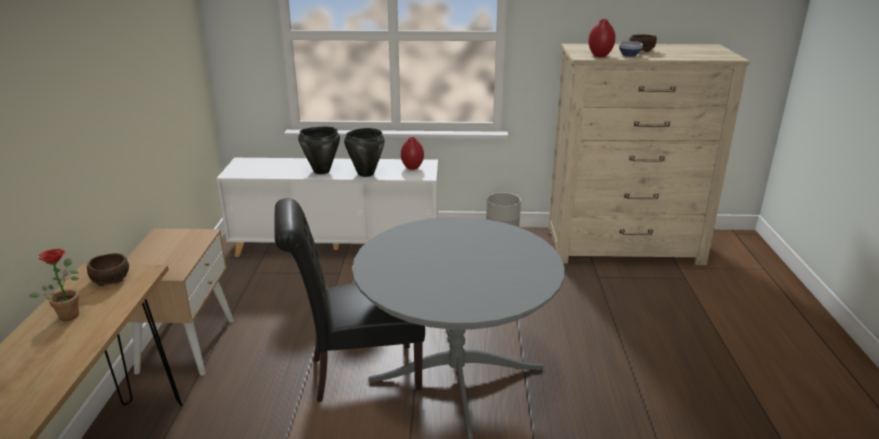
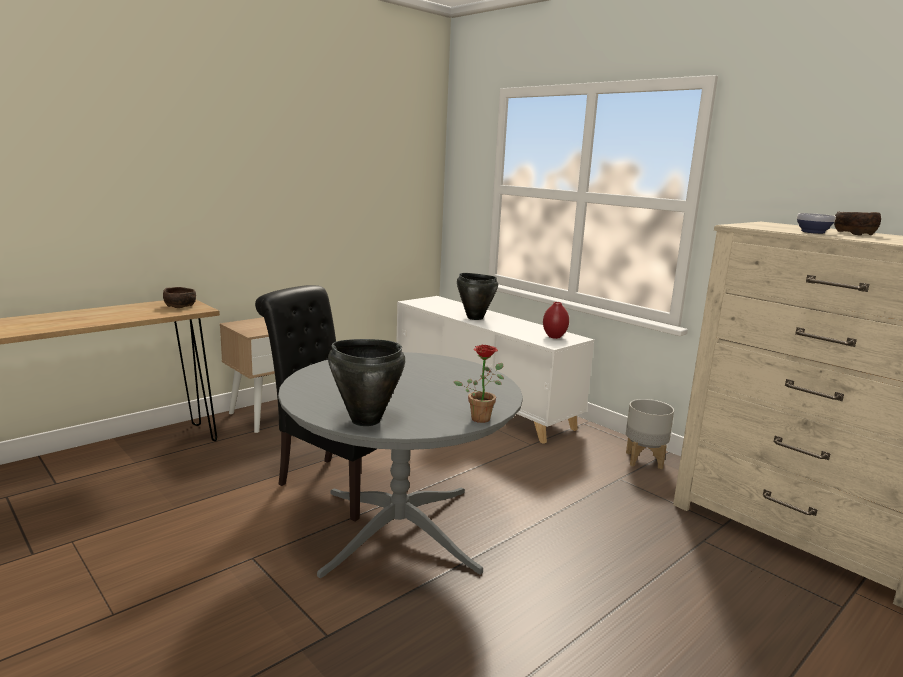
camera: 45 degrees right, 10 degrees down
(69, 314) = (125, 310): potted plant -> potted plant (482, 417)
(365, 174) = (504, 328): black cooking pot -> black cooking pot (365, 420)
(600, 56) = (766, 228): red vase -> none

